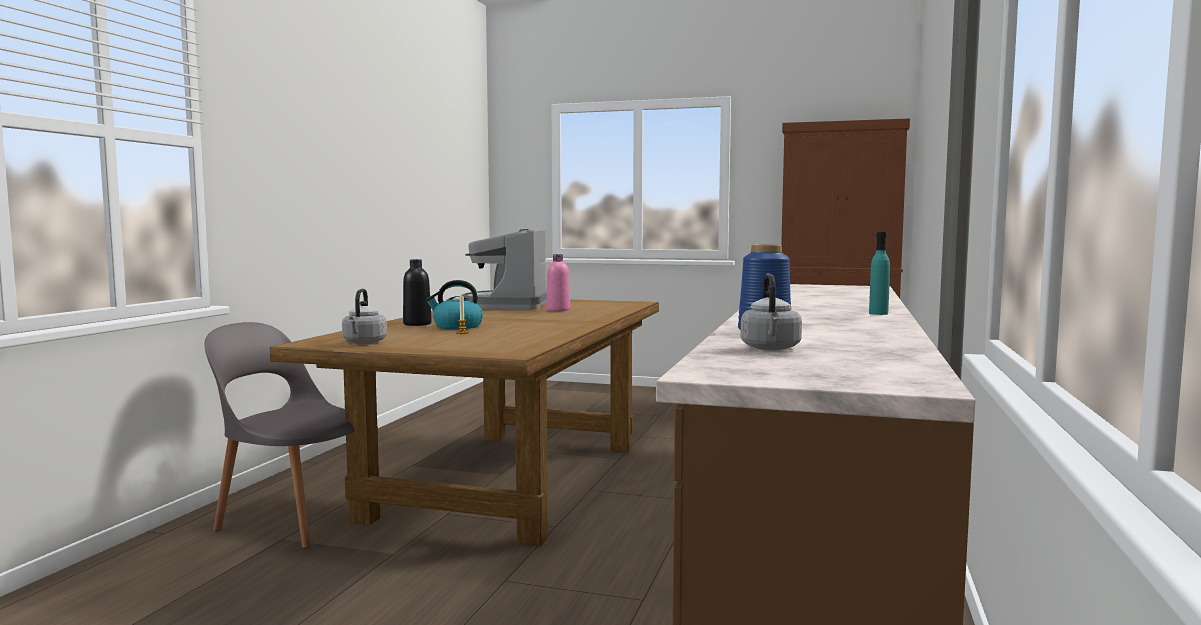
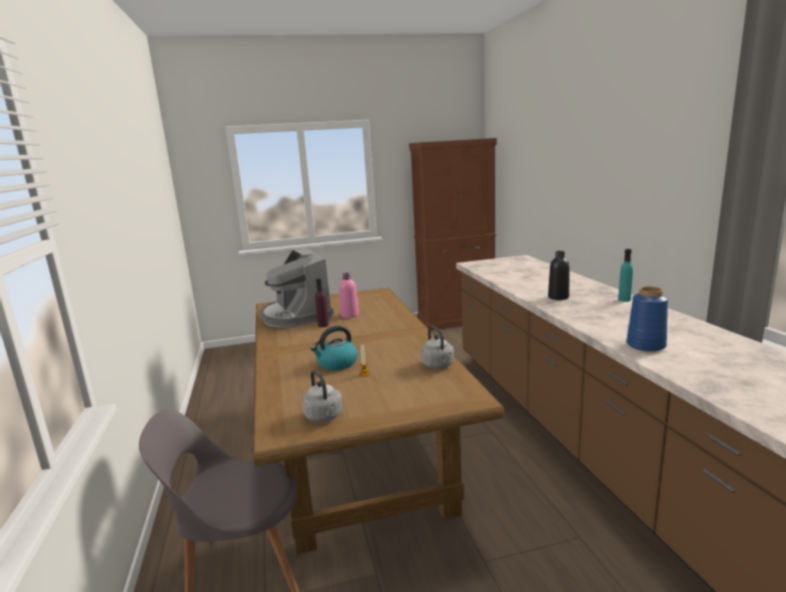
camera: 30 degrees left, 10 degrees up
(417, 324) = (295, 367): black bottle -> black bottle (558, 297)
(514, 311) = (323, 325): none -> purple bottle
(770, 348) = (718, 374): grey kettle -> grey kettle (439, 365)

